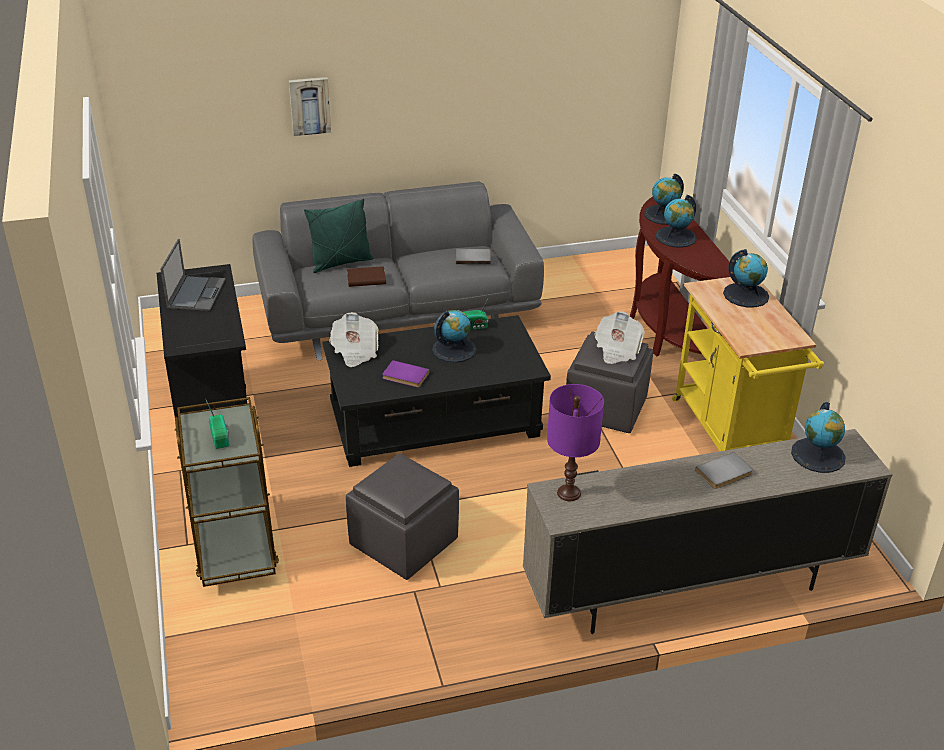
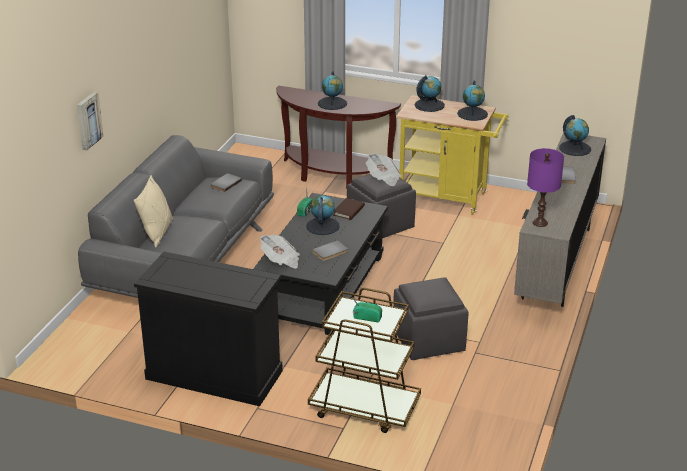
camera: 55 degrees left, 5 degrees down
(196, 293) = (187, 275): laptop -> none
(341, 263) = (157, 233): green pillow -> beige pillow
(366, 279) = (197, 229): brown book -> brown book (348, 211)
(405, 376) = (331, 252): purple book -> grey book
(663, 215) = (303, 97): globe -> globe (472, 114)

